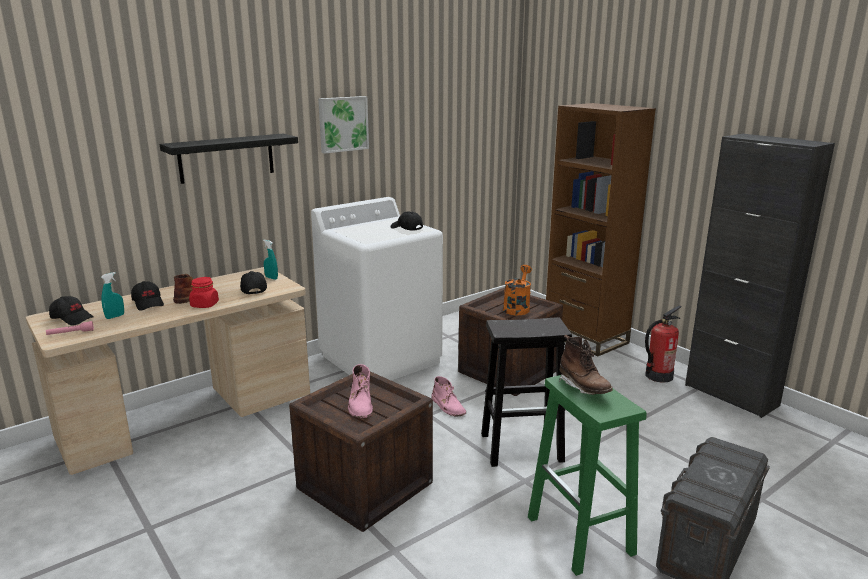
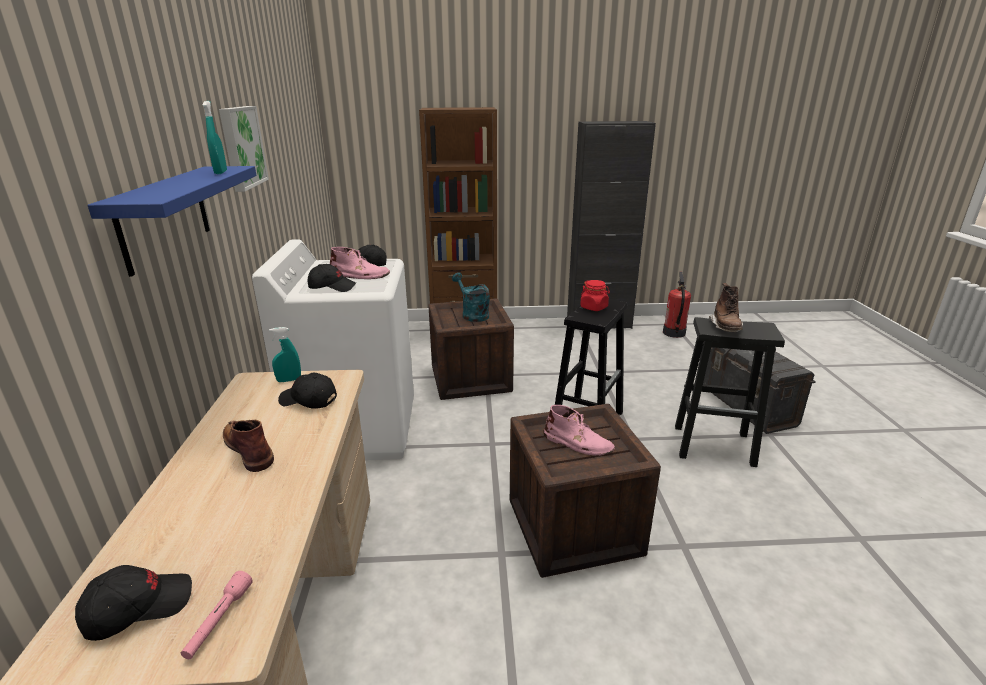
camera: 55 degrees left, 5 degrees up
(115, 316) = (217, 547): turquoise spray bottle -> turquoise spray bottle (221, 172)
(148, 303) = (212, 498): black cap -> black cap (332, 287)
(204, 305) = (306, 448): red jar -> red jar (594, 307)
(226, 158) = (165, 217): black shelf -> blue shelf
(448, 406) = (490, 428): pink boot -> pink boot (360, 275)
(517, 308) = (472, 314): orange watering can -> turquoise watering can
(581, 536) = (715, 445): green stool -> black stool
(583, 388) = (726, 327): brown boot -> brown boot turned 90 degrees clockwise
(658, 376) = (550, 332): fire extinguisher -> fire extinguisher (674, 333)

